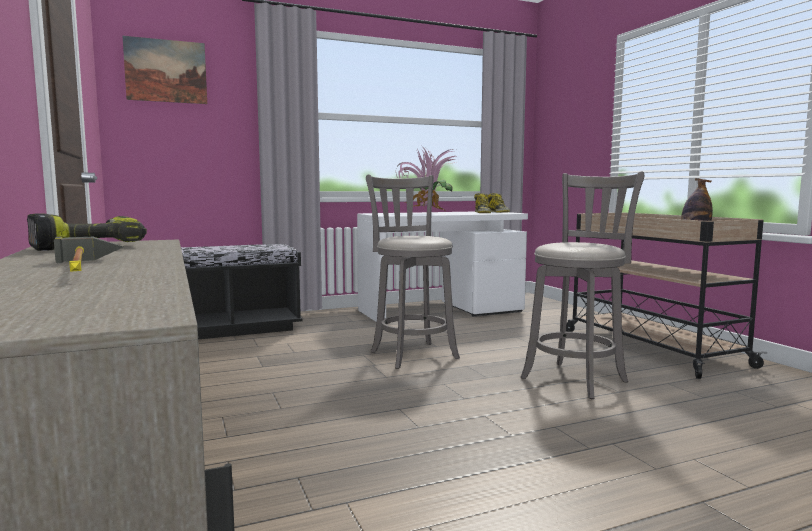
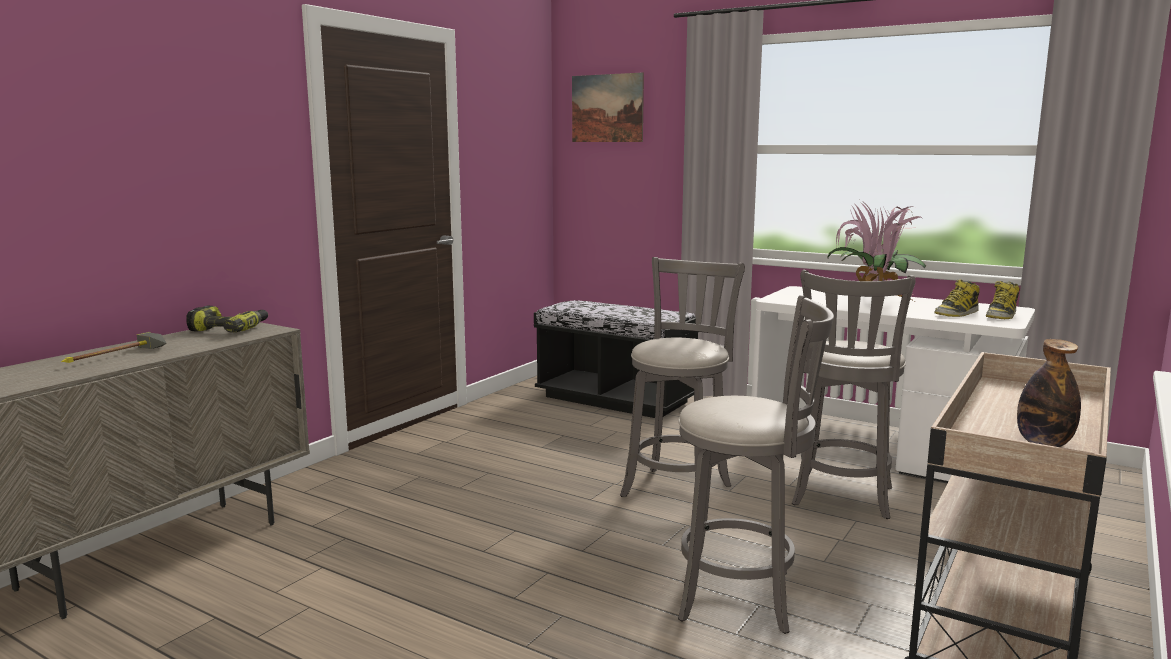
camera: 55 degrees right, 5 degrees up
(485, 331) = (842, 498): none -> grey stool

